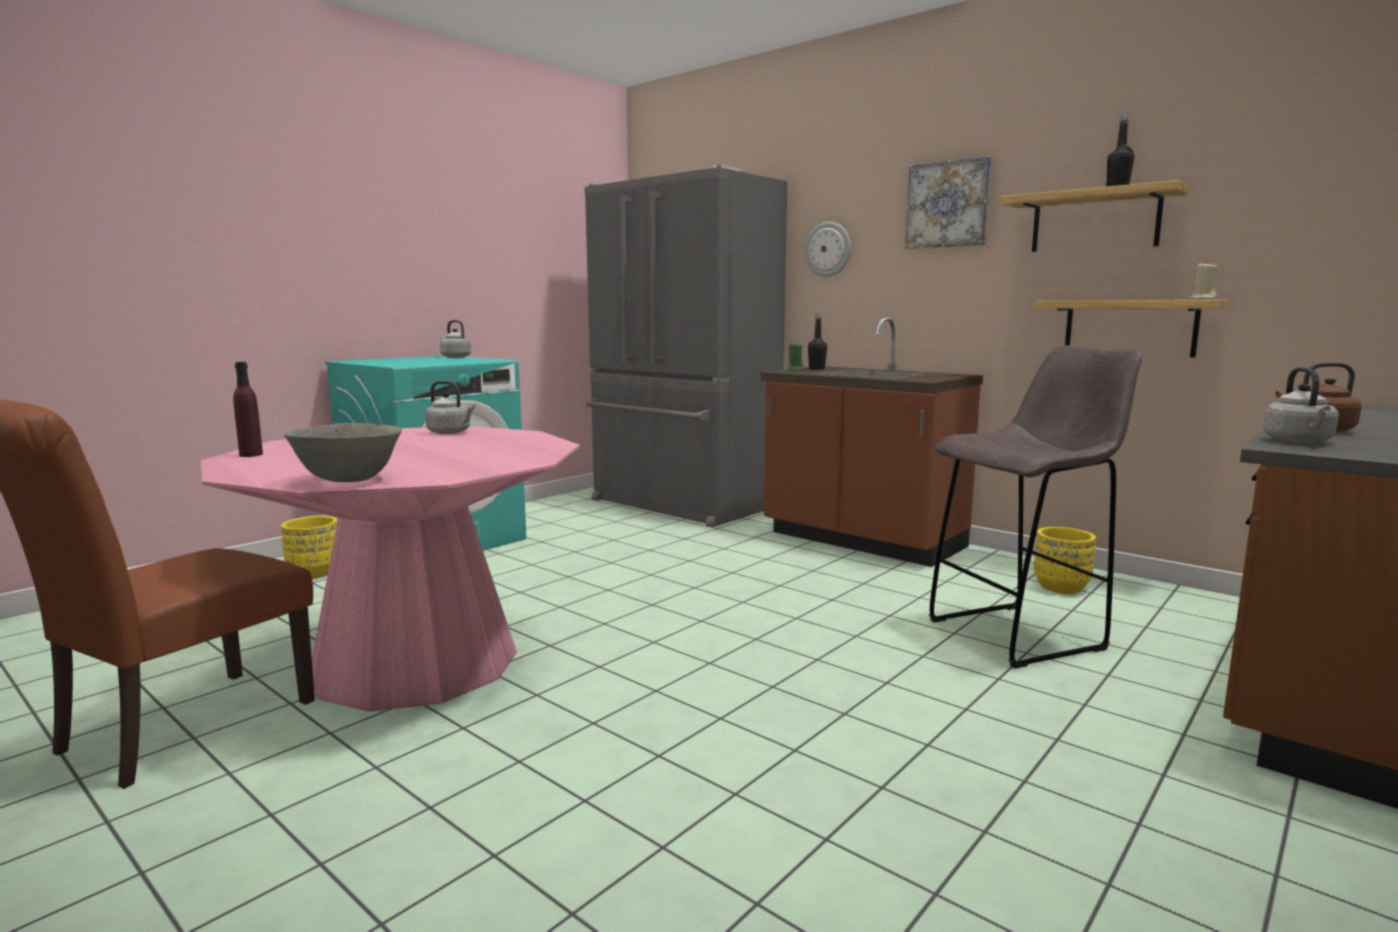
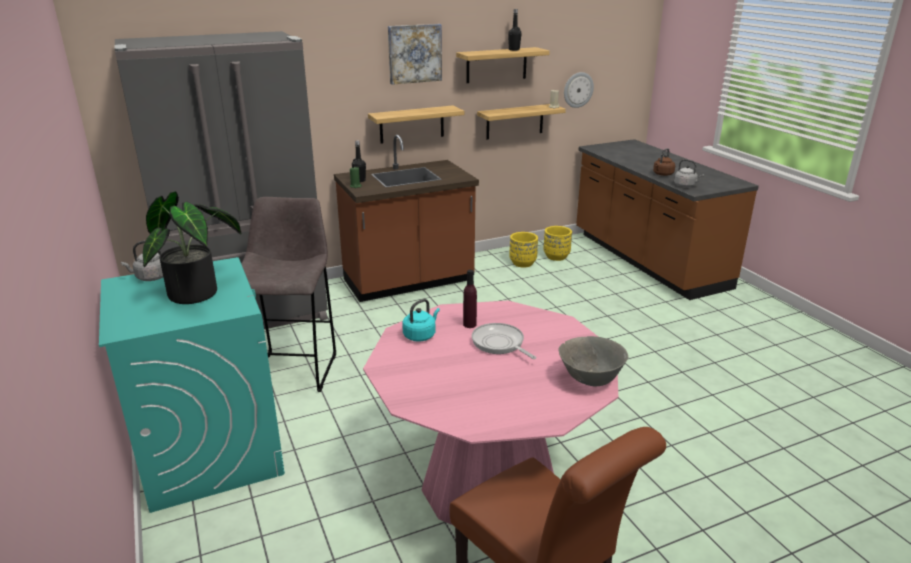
camera: 65 degrees left, 15 degrees up
(251, 455) = (464, 419): purple bottle -> purple bottle (469, 324)
(314, 573) = (232, 534): yellow planter -> yellow planter (556, 257)
(428, 361) = (199, 293): none -> potted plant
(443, 450) = (499, 344): none -> frying pan
(451, 433) = (420, 335): grey kettle -> turquoise kettle
(828, 249) = (326, 86): wall clock -> wall clock (578, 89)
(935, 312) = (412, 124): none -> shelf
(1019, 634) = (567, 293): grey stool -> grey stool (295, 369)

